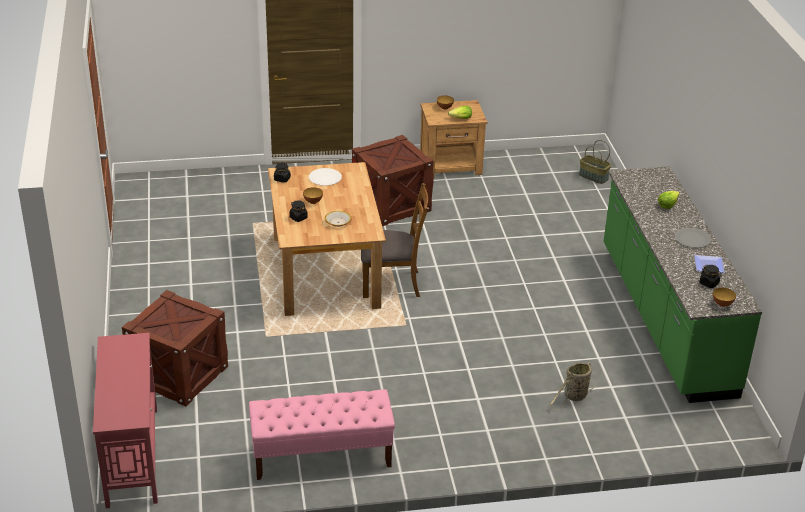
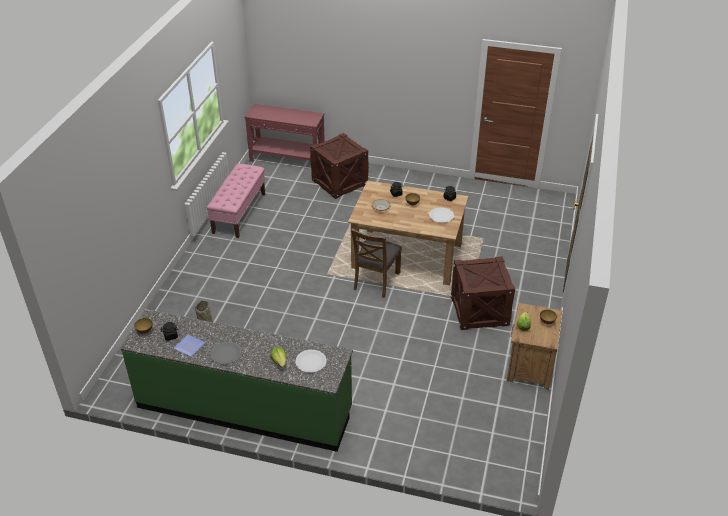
camera: 115 degrees right, 5 degrees up
(593, 177) = (472, 460): basket -> none
(648, 188) = (311, 362): none -> white plate

